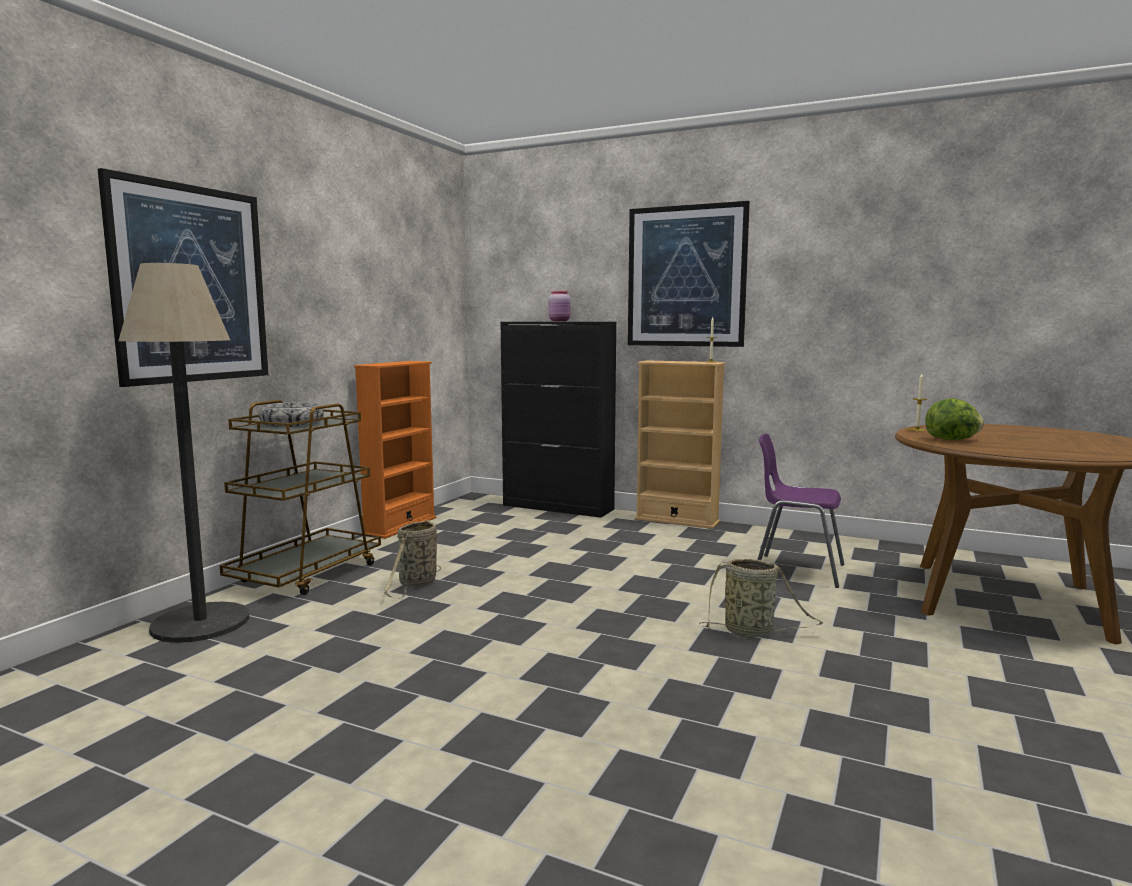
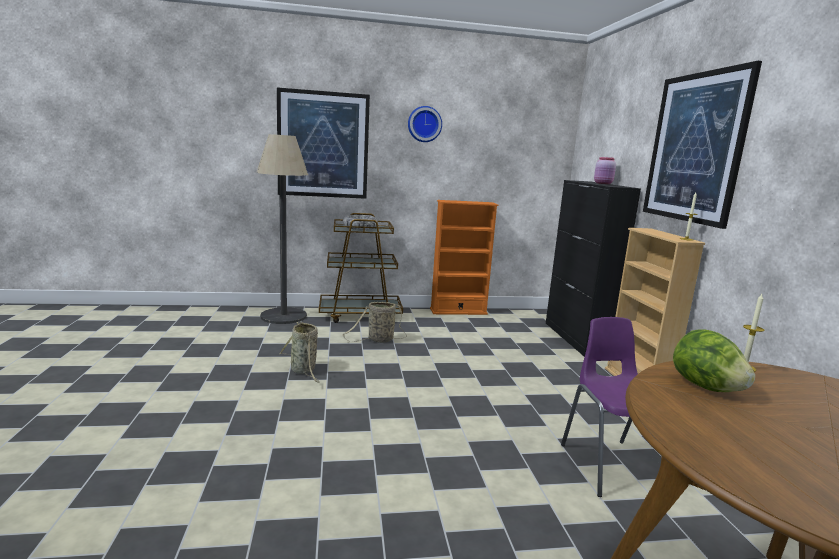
camera: 55 degrees right, 5 degrees up
(326, 249) = (424, 124): none -> wall clock
(752, 632) = (434, 466): basket -> basket (304, 370)

